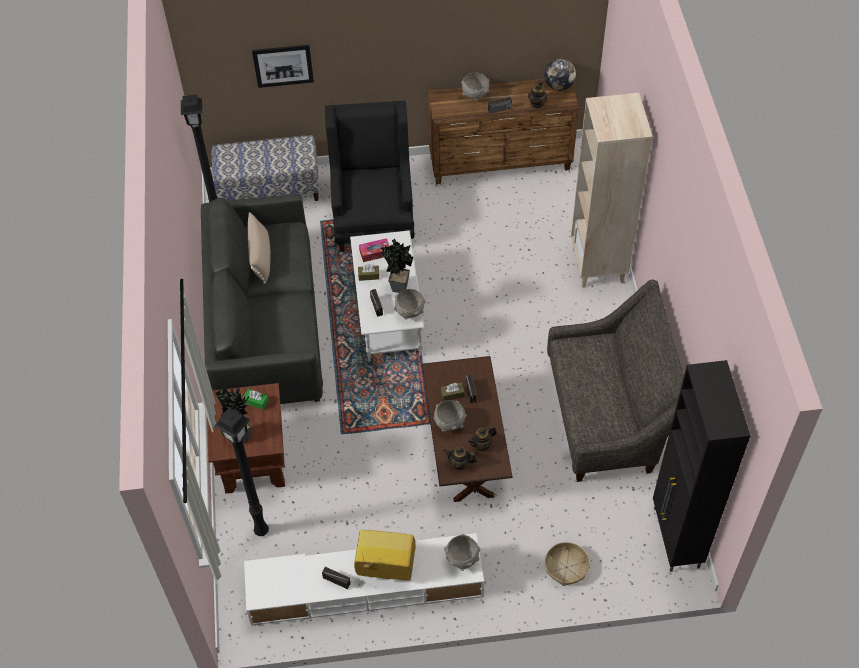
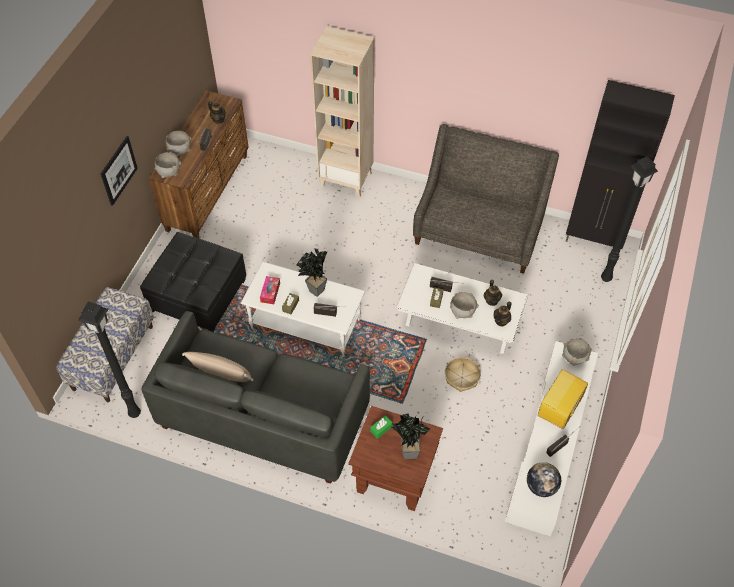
camera: 65 degrees left, 0 degrees up
(260, 531) = (464, 497): black floor lamp -> black floor lamp (606, 279)
(283, 65) = (70, 244): picture -> picture (118, 170)
(373, 215) = (198, 294): black armchair -> black ottoman
(410, 312) = (345, 293): grey bowl -> grey bowl (169, 173)
(465, 446) = (459, 326): brown coffee table -> white coffee table
(559, 86) = (211, 100): globe -> globe (541, 486)
(566, 567) = (589, 310): basket -> basket (462, 377)

